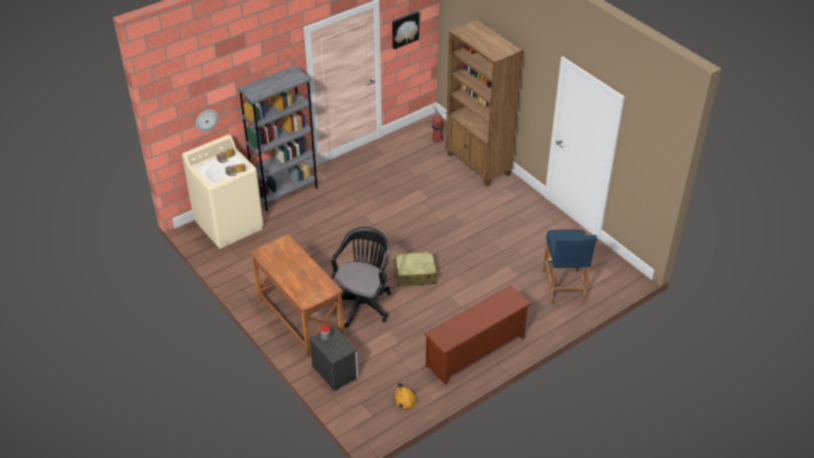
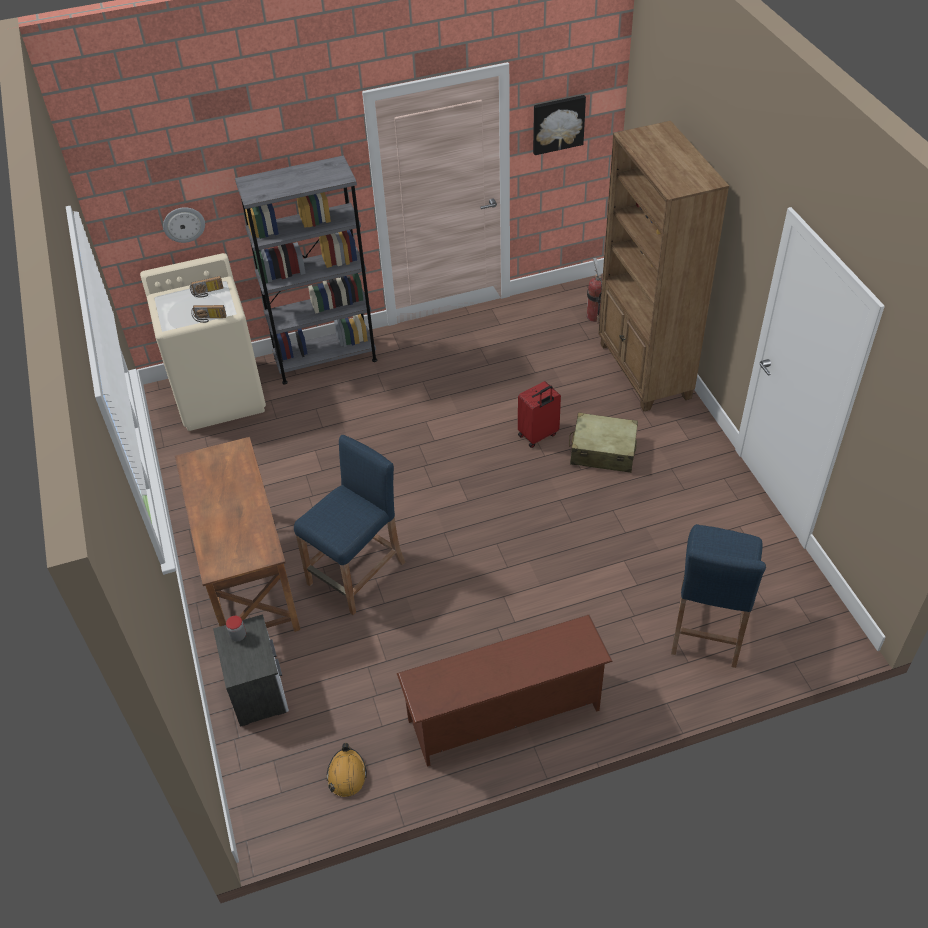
camera: 20 degrees right, 5 degrees up
(362, 303) = (357, 574): black office chair -> blue stool
(414, 274) = (462, 543): beige suitcase -> beige suitcase (602, 451)
(433, 210) = (538, 435): none -> red suitcase

